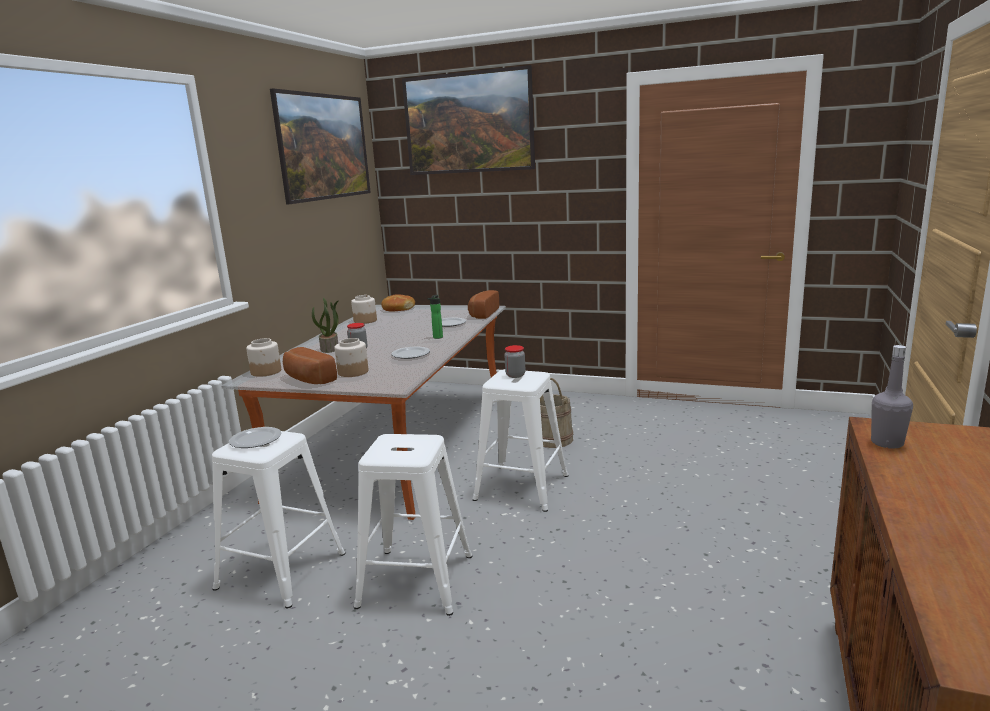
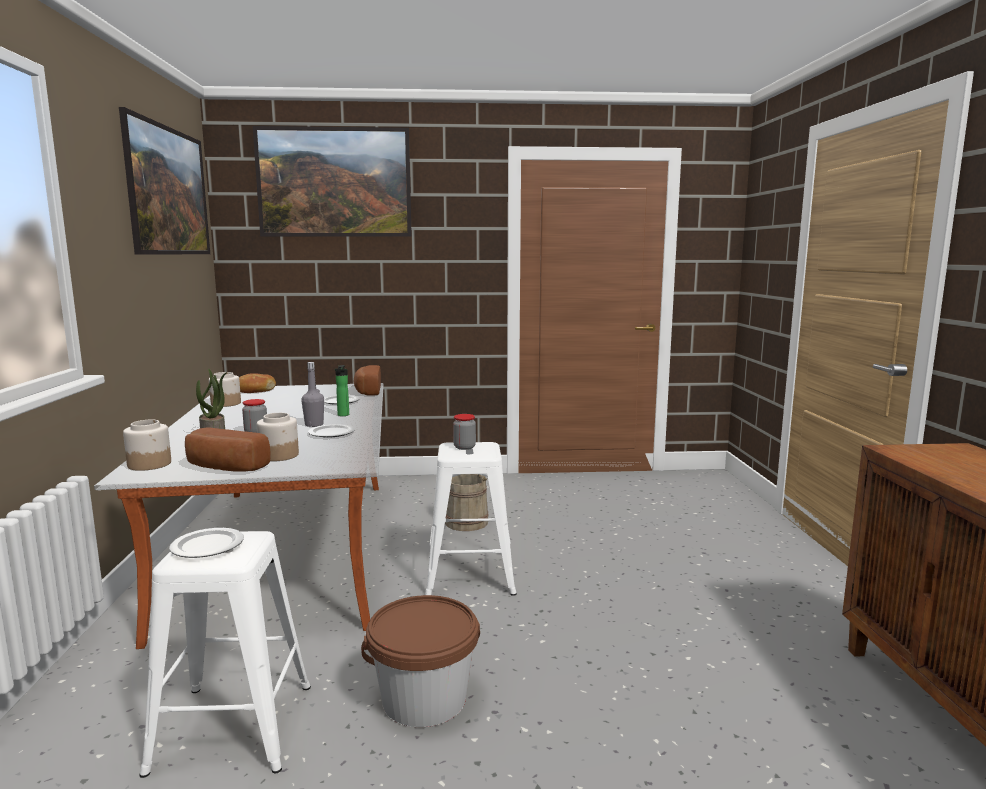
camera: 25 degrees left, 5 degrees down
(414, 581) = (424, 699): white stool -> brown bucket
(887, 443) = (921, 461): grey bottle -> grey bottle (314, 425)

